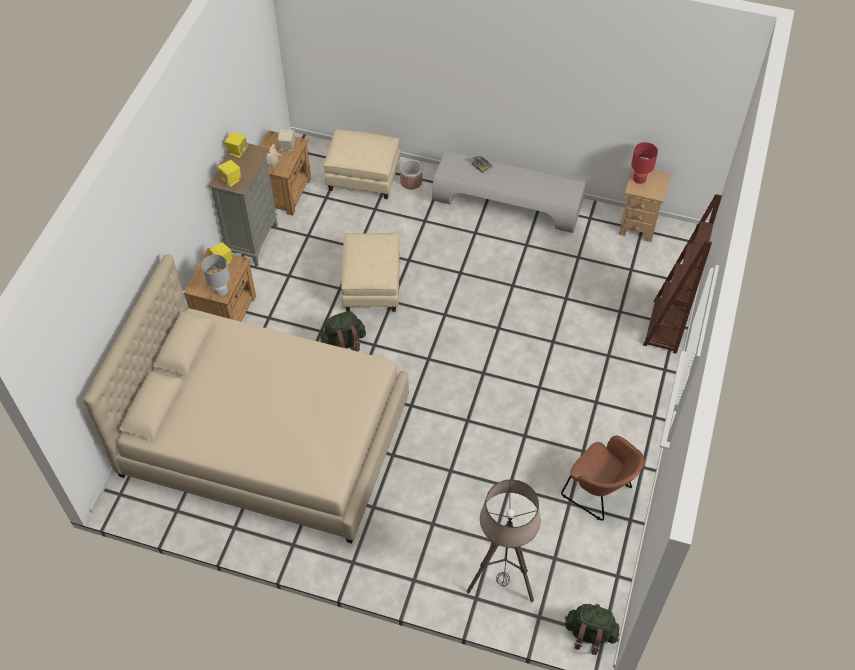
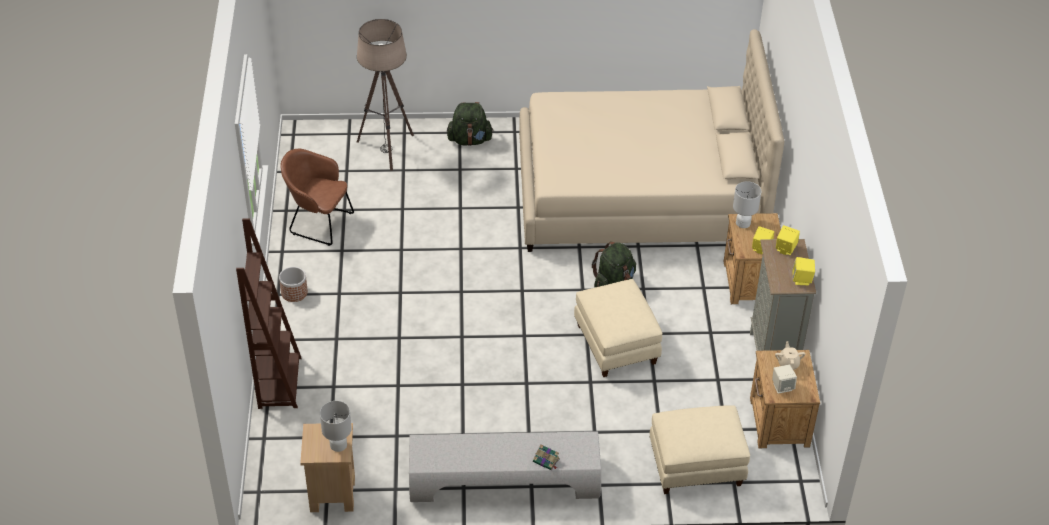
camera: 160 degrees right, 10 degrees down
(411, 181) = (635, 477): planter -> planter (294, 292)
(589, 633) = (305, 133): green backpack -> green backpack (470, 140)
(639, 178) = (338, 445): red table lamp -> grey table lamp

